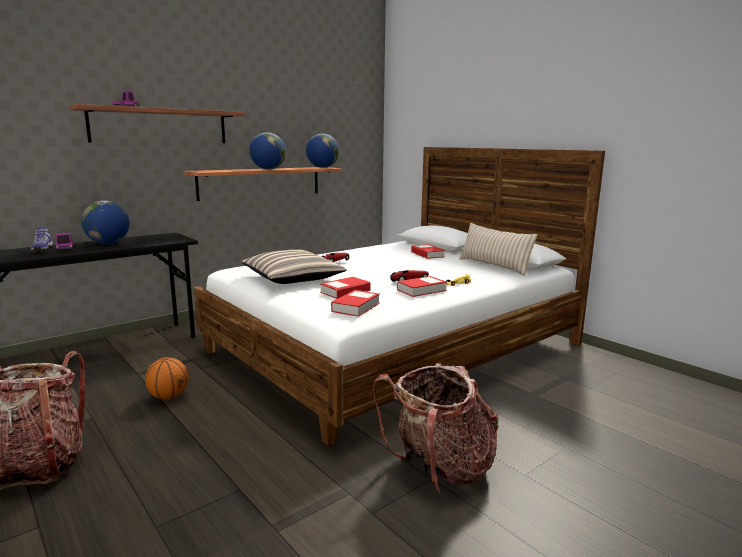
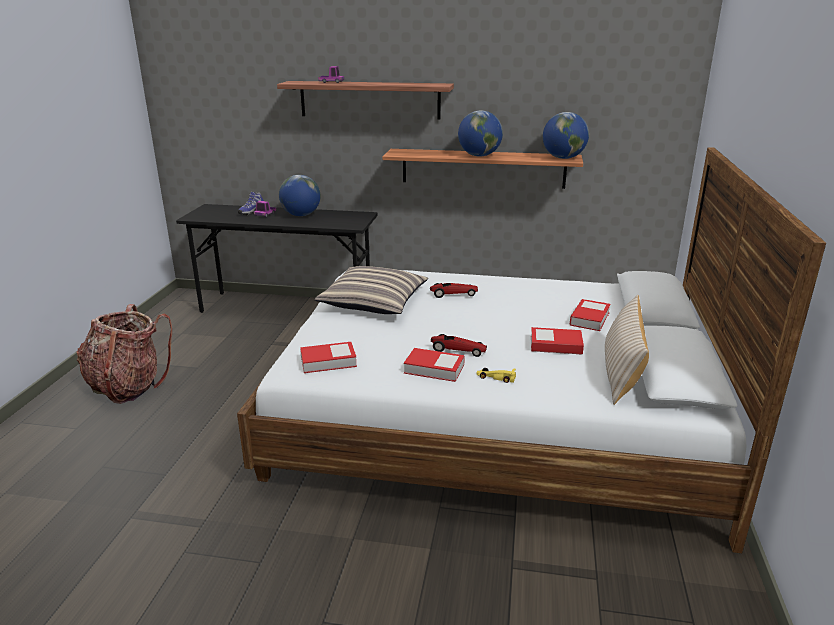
camera: 50 degrees right, 10 degrees up
(169, 397) = (254, 374): basketball -> none
(345, 292) = (368, 338): book -> book (556, 345)
(439, 468) = (281, 559): backpack -> none

